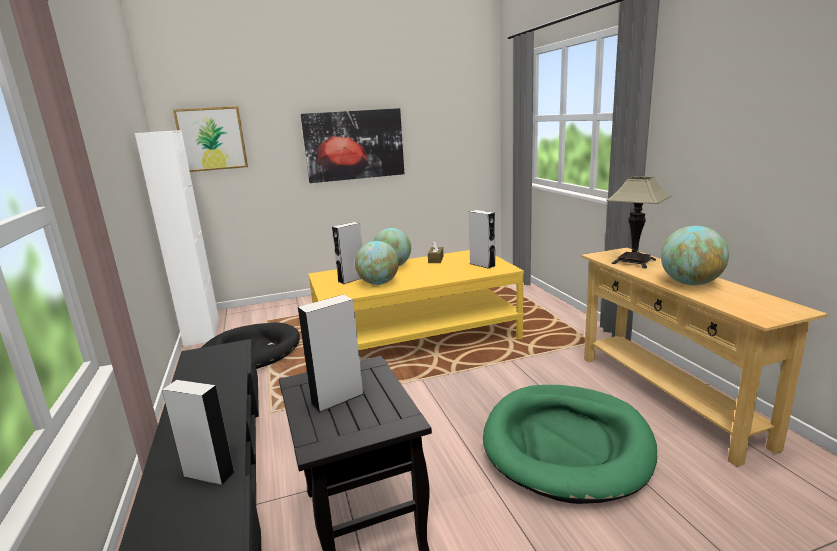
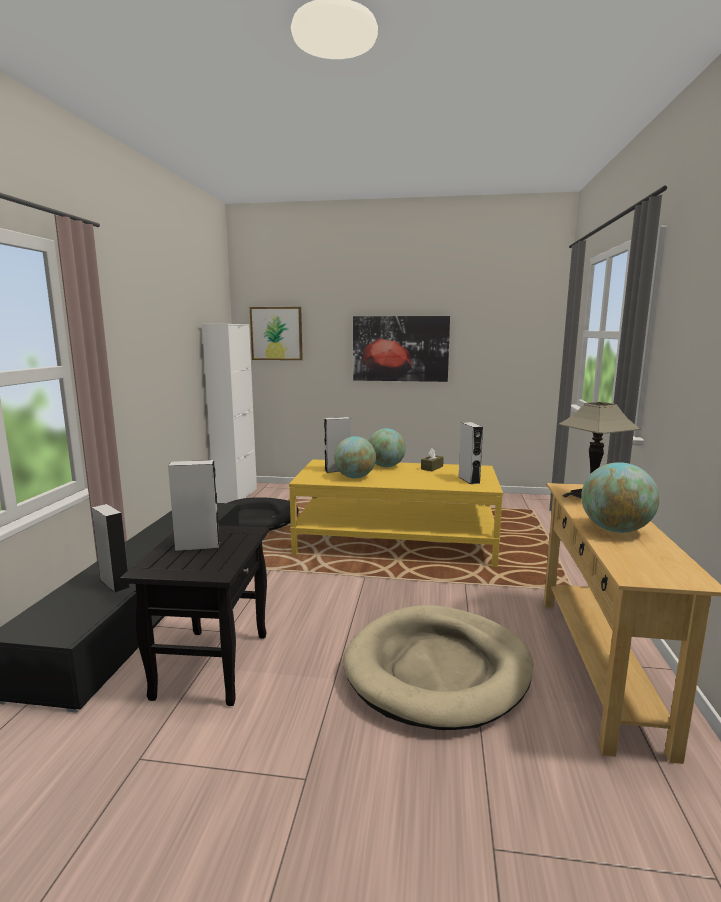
camera: 25 degrees right, 5 degrees down
(566, 444) = (438, 669): green dog bed -> beige dog bed

